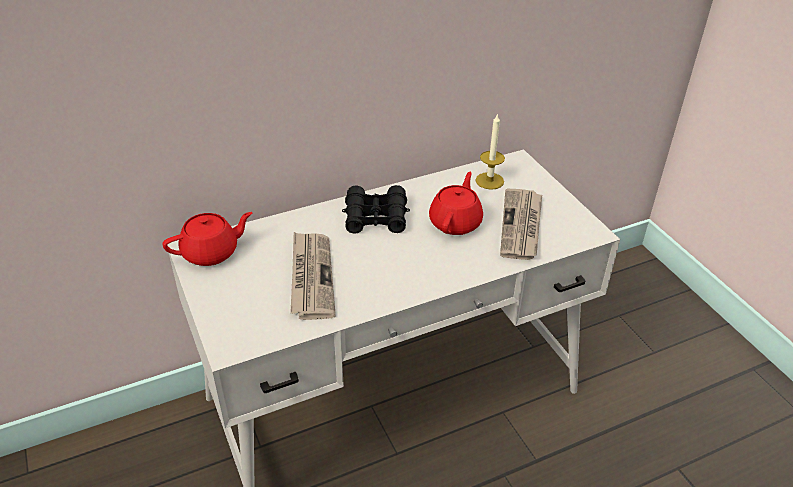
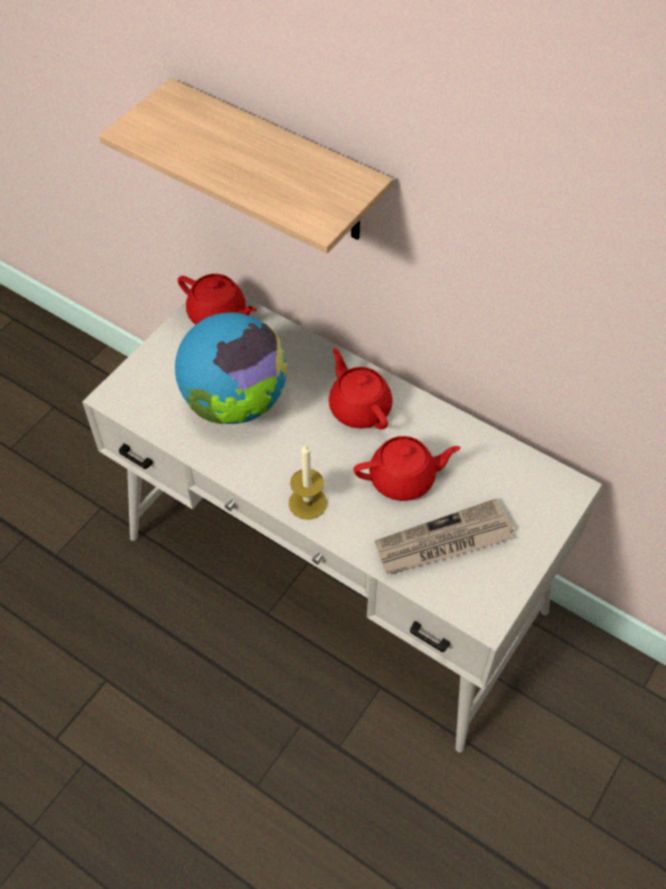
camera: 60 degrees right, 15 degrees up
(224, 63) = (279, 164): none -> shelf
(311, 277) = (235, 403): newspaper -> globe
(376, 217) = (359, 407): black binoculars -> red teapot
(489, 181) = (505, 477): candle -> candle (307, 503)

